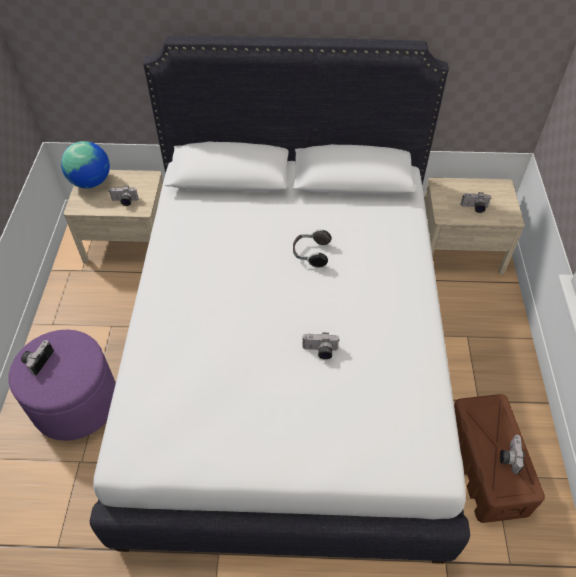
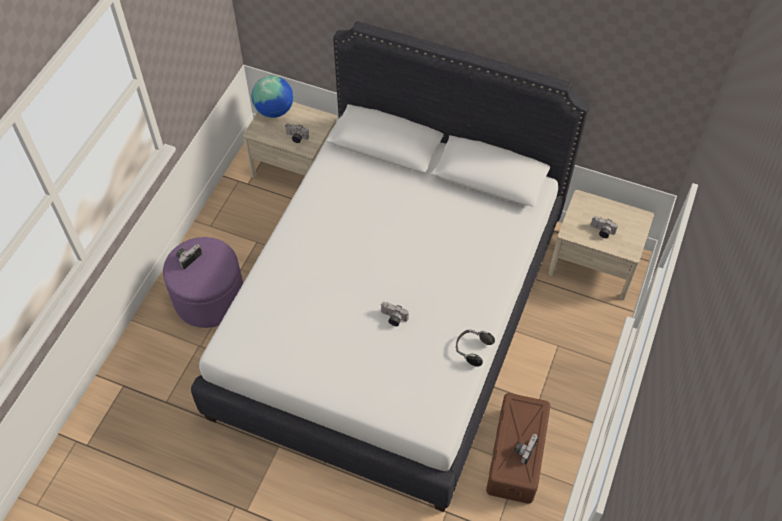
camera: 20 degrees right, 5 degrees up
(311, 254) = (422, 236): headphones -> headphones (472, 349)

